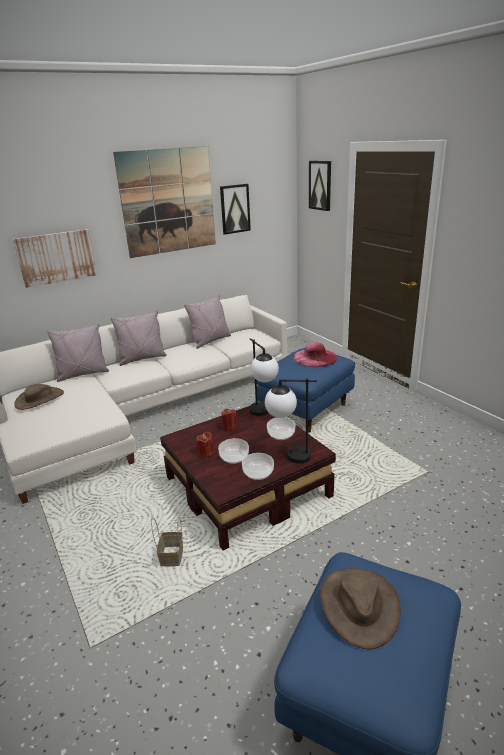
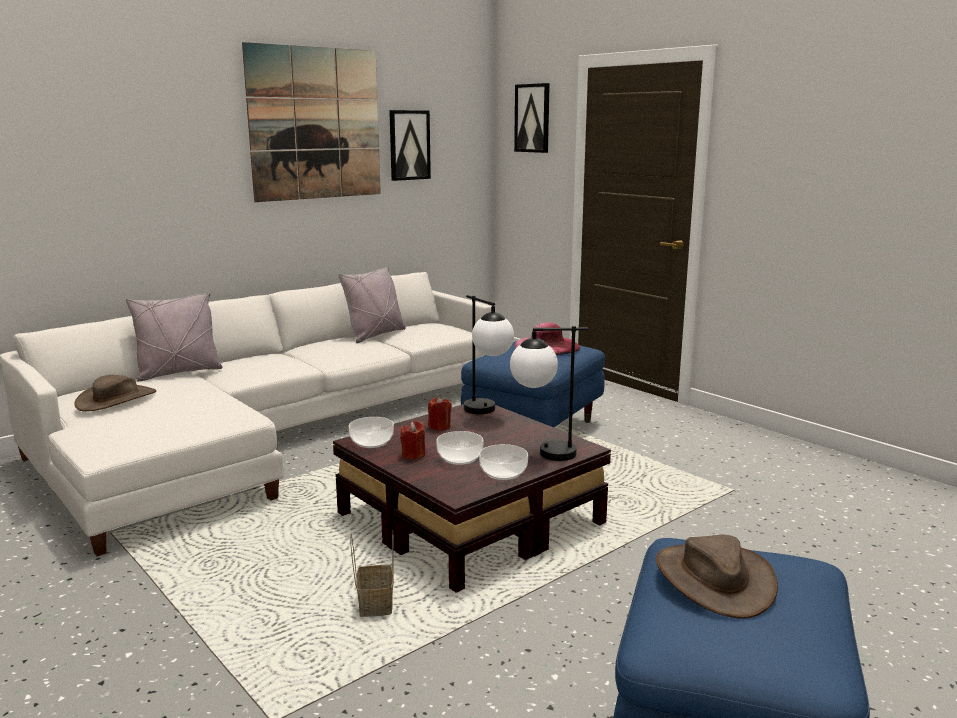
camera: 10 degrees left, 10 degrees down
(56, 257) = (143, 190): picture -> none
(142, 359) = (272, 355): purple pillow -> none
(281, 435) = (522, 432): bowl -> bowl (371, 442)

